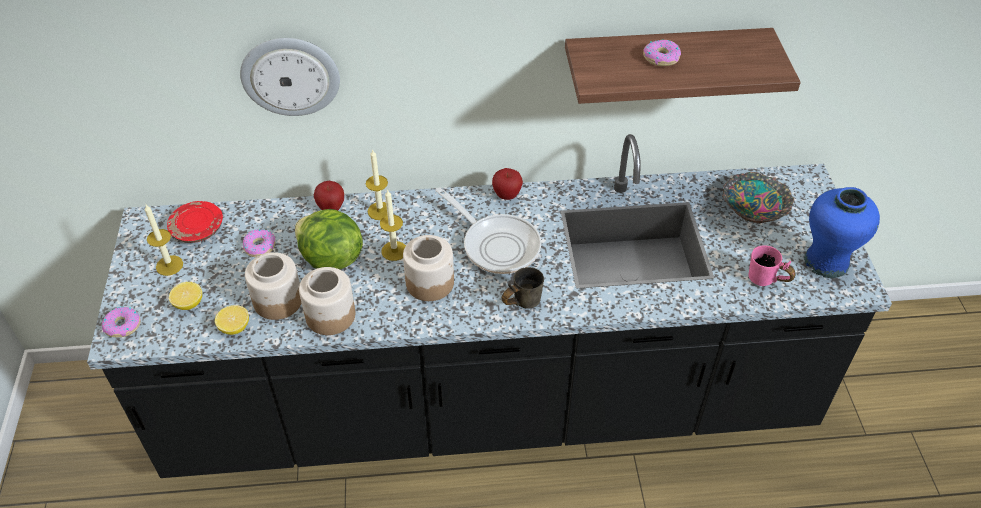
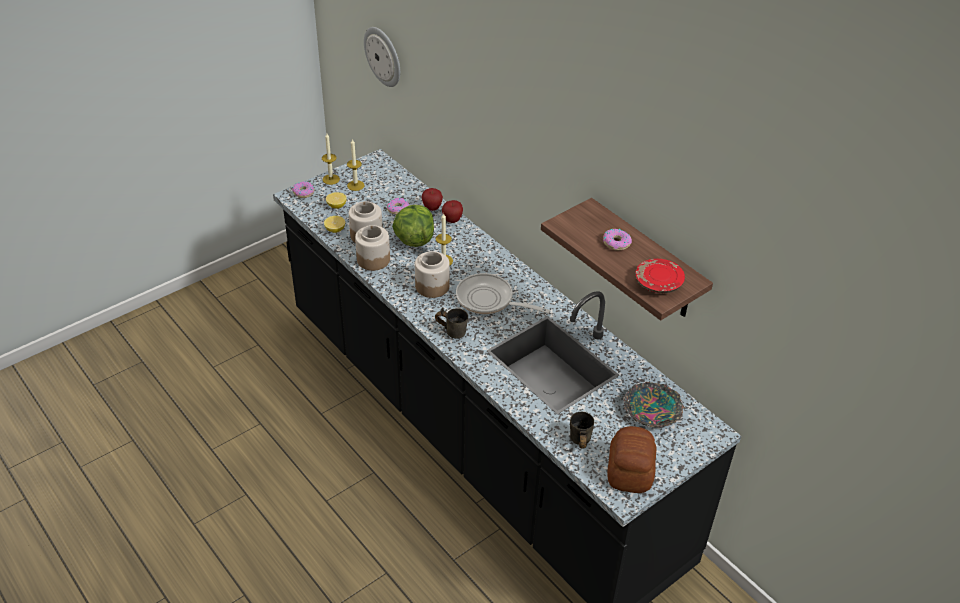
camera: 55 degrees right, 5 degrees down
(197, 229) = (389, 181): red plate -> red plate (658, 283)
(290, 76) = (461, 121): wall clock -> wall clock (383, 56)
(380, 211) = (469, 240): candle -> candle (331, 179)
(497, 245) = (489, 300): frying pan -> frying pan turned 105 degrees clockwise
(507, 195) = (536, 286): apple -> apple (432, 208)
(765, 282) = (578, 442): pink mug -> grey mug
(826, 262) = (630, 470): blue vase -> bread

